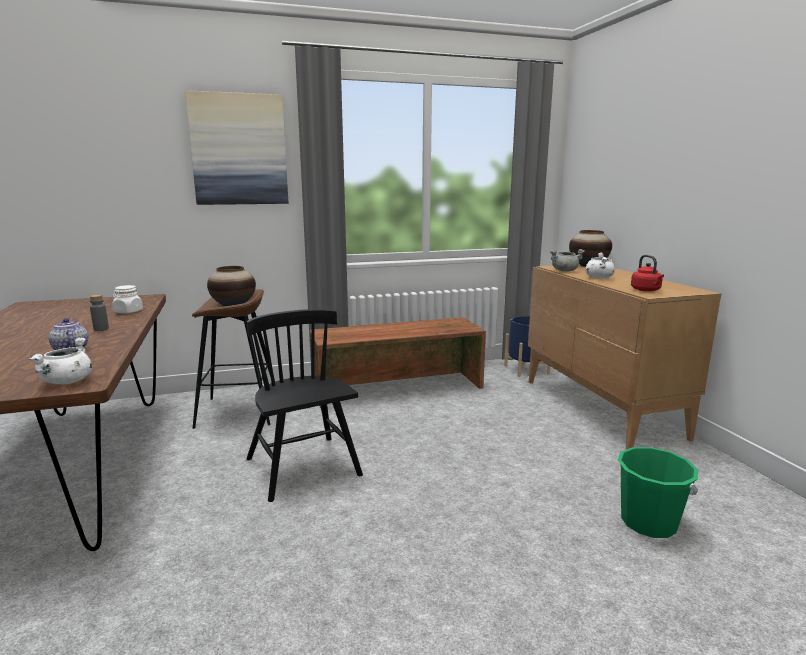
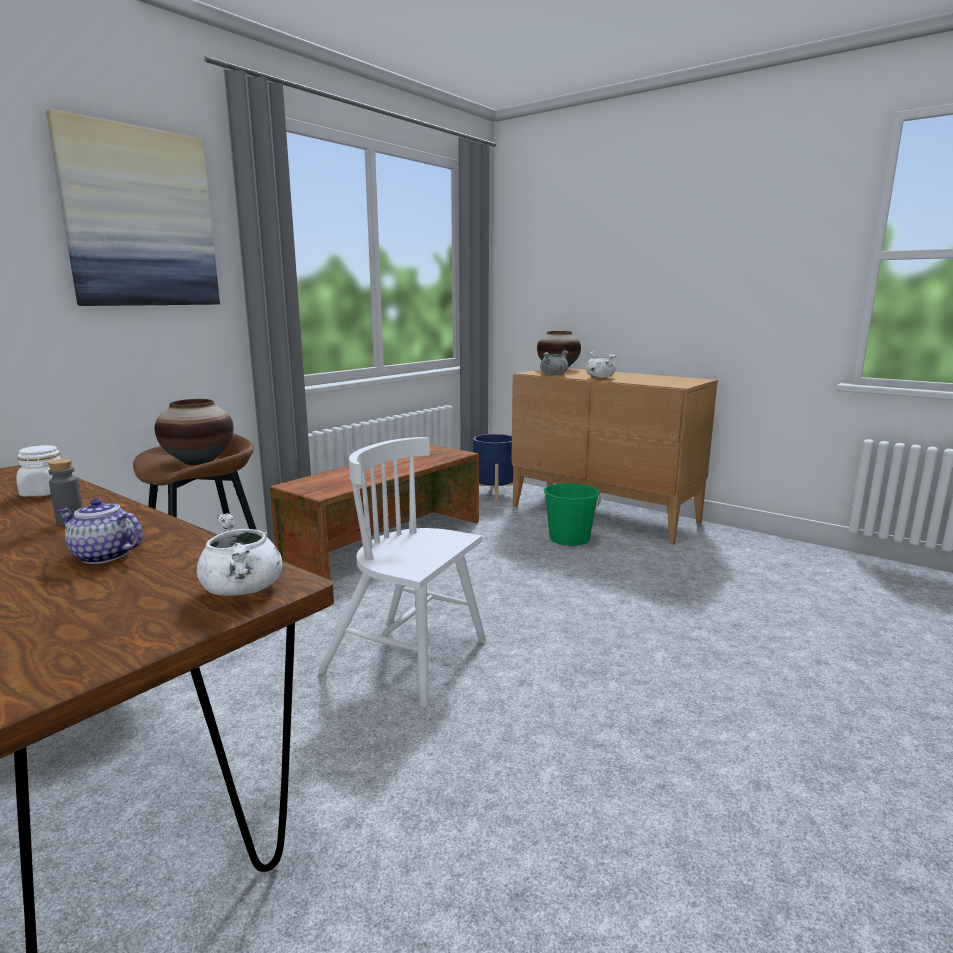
camera: 35 degrees left, 0 degrees up
(305, 469) = (414, 658): black chair -> white chair
(646, 290) = (666, 383): red kettle -> none
(648, 523) = (759, 593): green bucket -> green bucket (569, 539)

